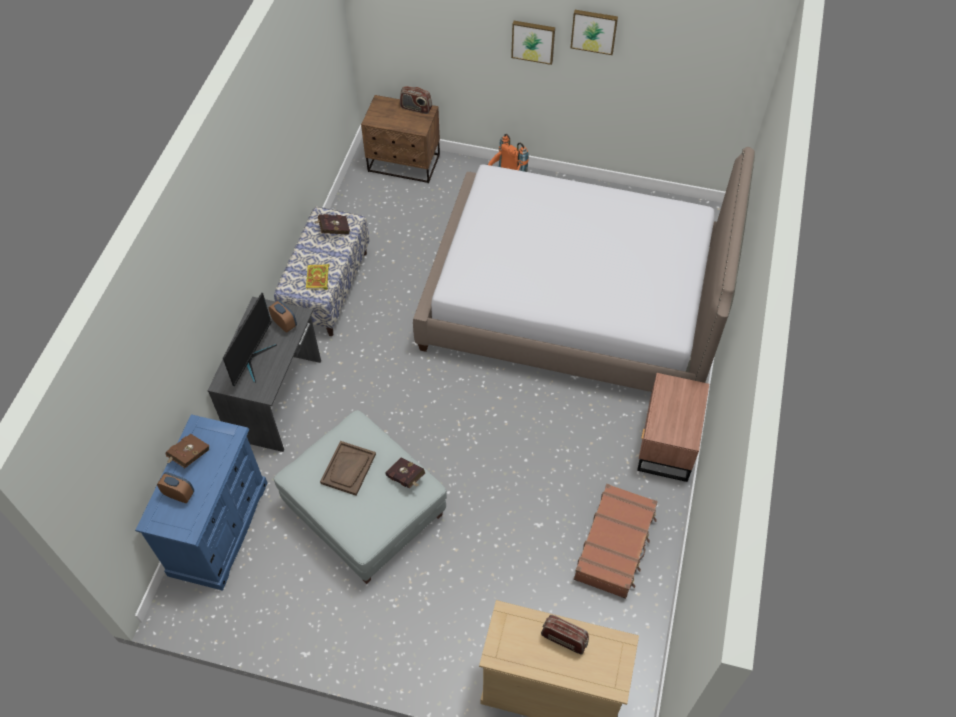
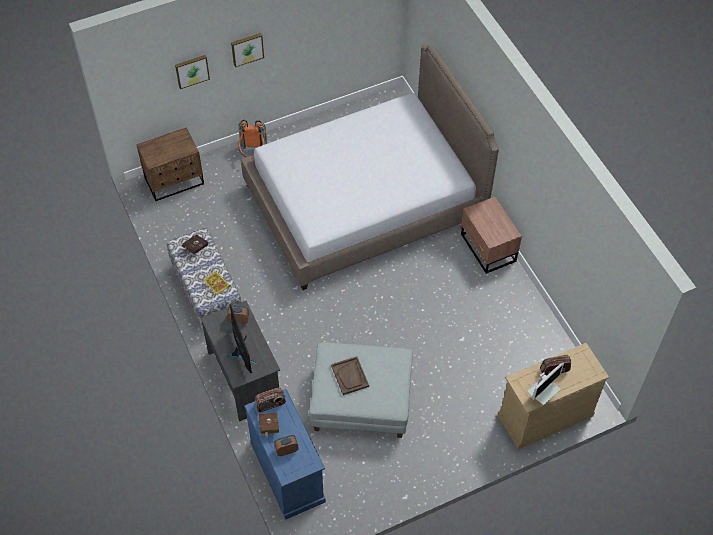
camera: 40 degrees left, 0 degrees up
(406, 478) = (386, 358): red book -> none
(416, 108) = (173, 137): radio -> radio (270, 404)
(516, 658) = (541, 396): none -> monitor
(594, 31) = (287, 22): picture -> picture (192, 70)
(615, 545) = (510, 321): brown suitcase -> none

